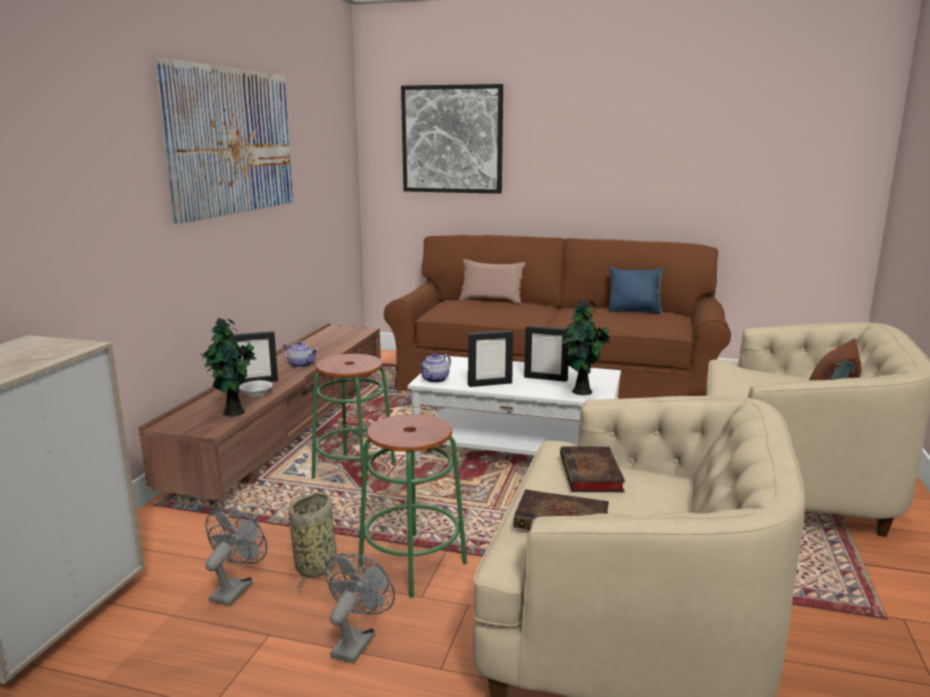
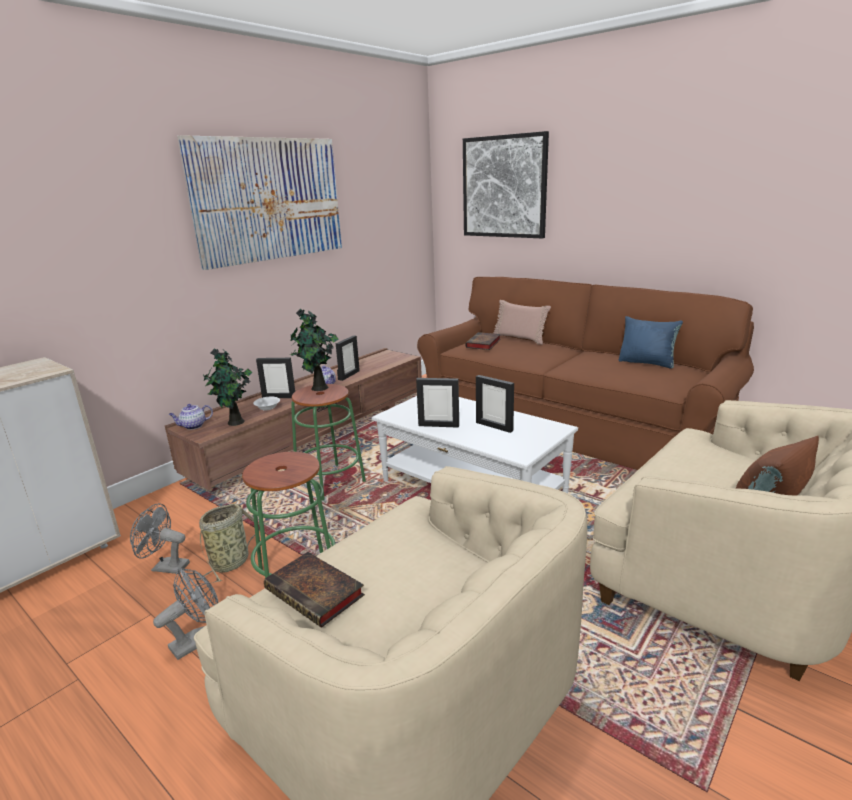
camera: 25 degrees right, 5 degrees up
(235, 588) = (165, 567): grey fan -> grey fan turned 120 degrees counterclockwise
(317, 353) = (349, 375): none -> picture frame
(435, 380) = (398, 414): teapot -> teapot (193, 426)
(582, 392) = (511, 447): potted plant -> potted plant (318, 388)
(592, 475) = (399, 547): book -> book (483, 344)

